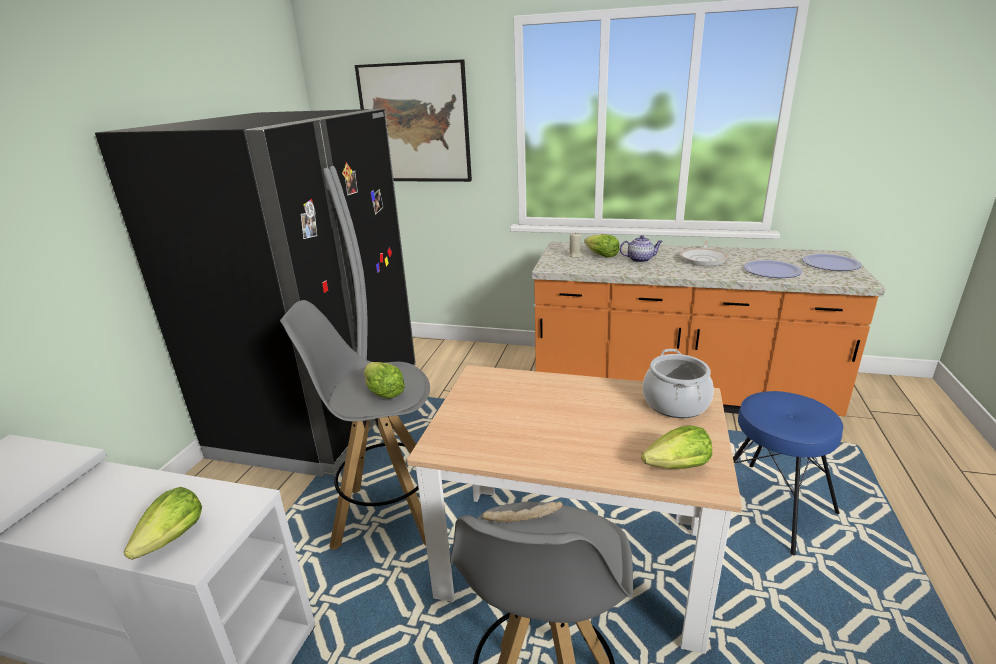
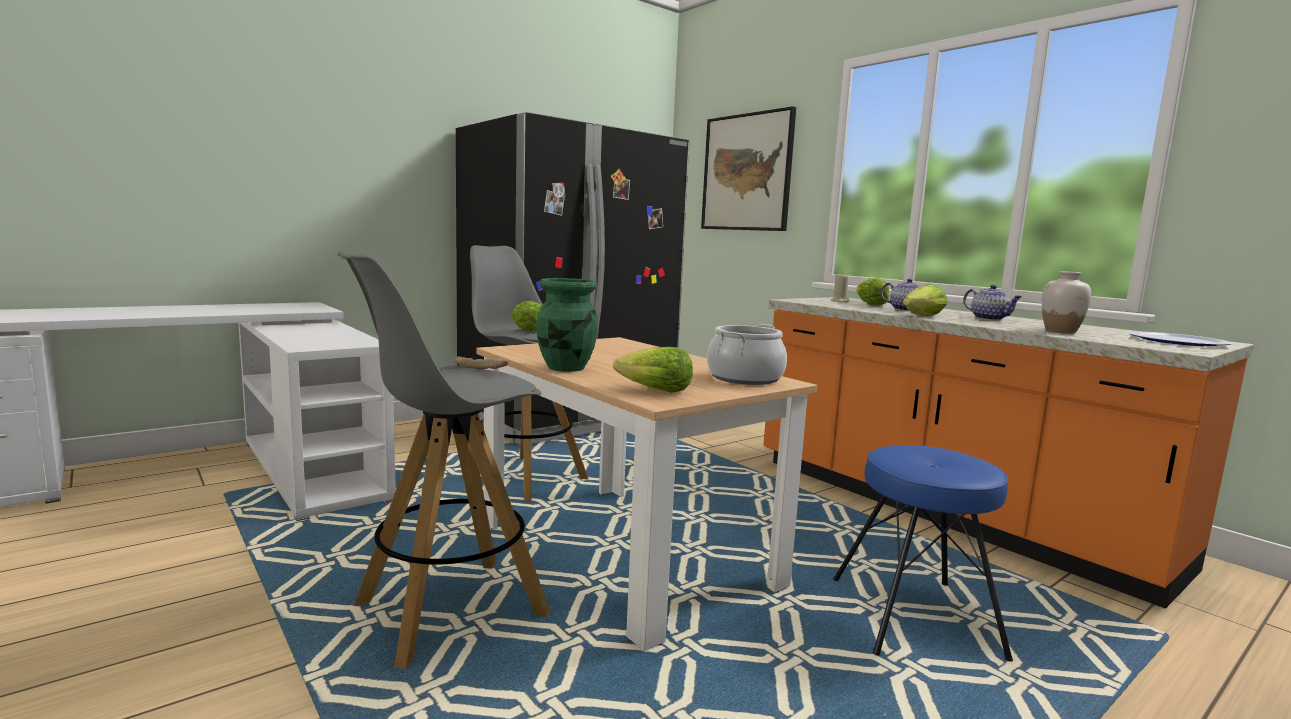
camera: 35 degrees right, 15 degrees down
(173, 538) = (312, 342): lettuce -> lettuce (922, 316)
(554, 461) = (566, 368): none -> green vase
(704, 259) = (989, 319): frying pan -> teapot
(772, 271) = (1060, 331): plate -> white vase

